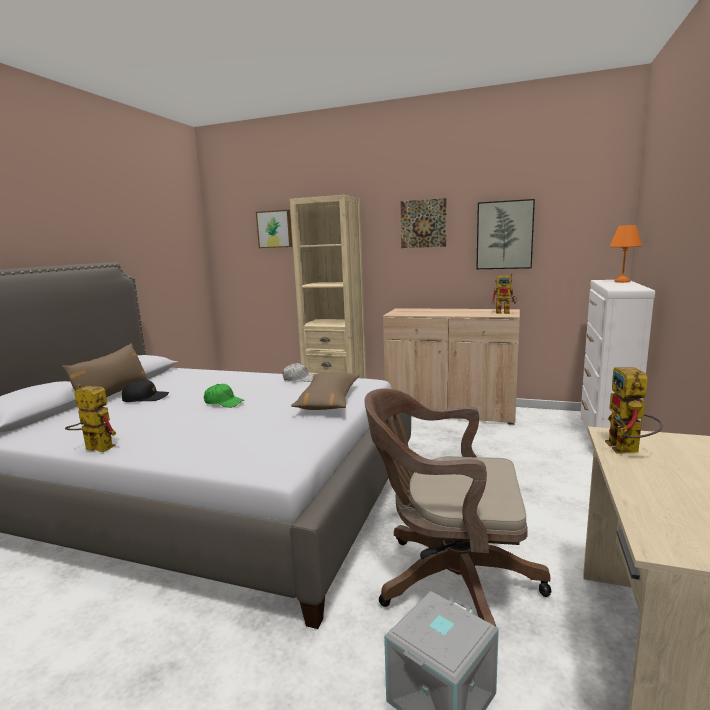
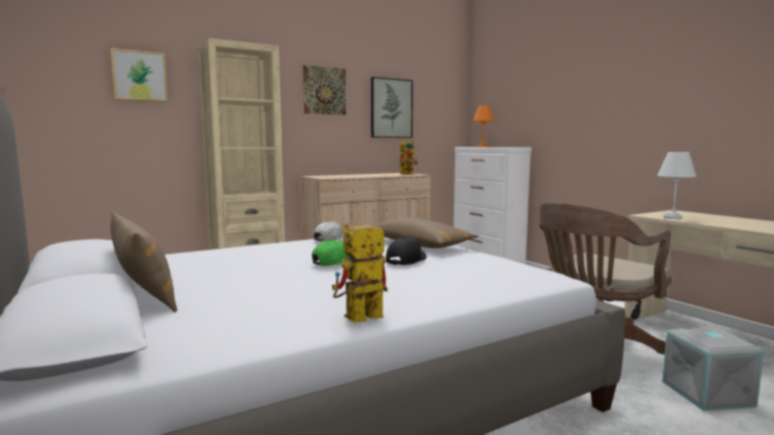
camera: 50 degrees left, 5 degrees down
(145, 398) = (212, 282): black cap -> black cap (406, 260)
(628, 450) = (673, 217): toy robot -> white table lamp

